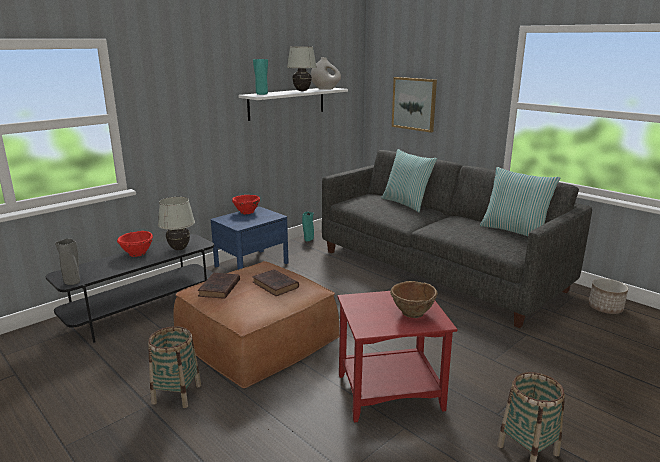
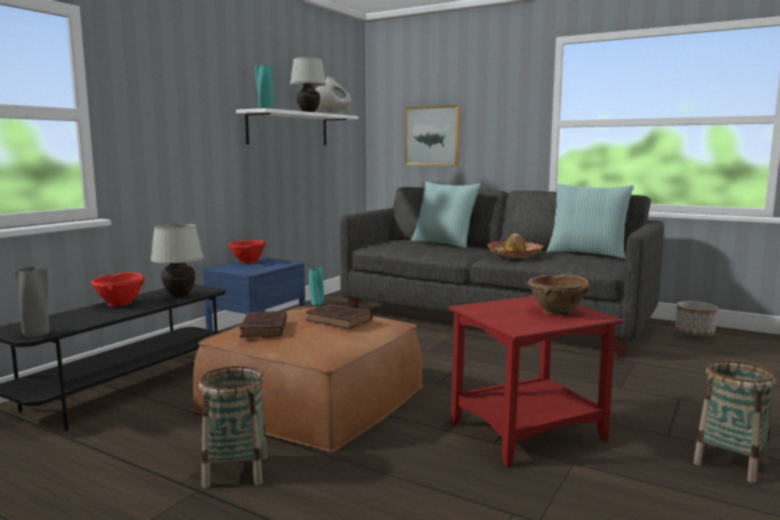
camera: 15 degrees left, 10 degrees down
(448, 227) = (514, 255): none -> hat

